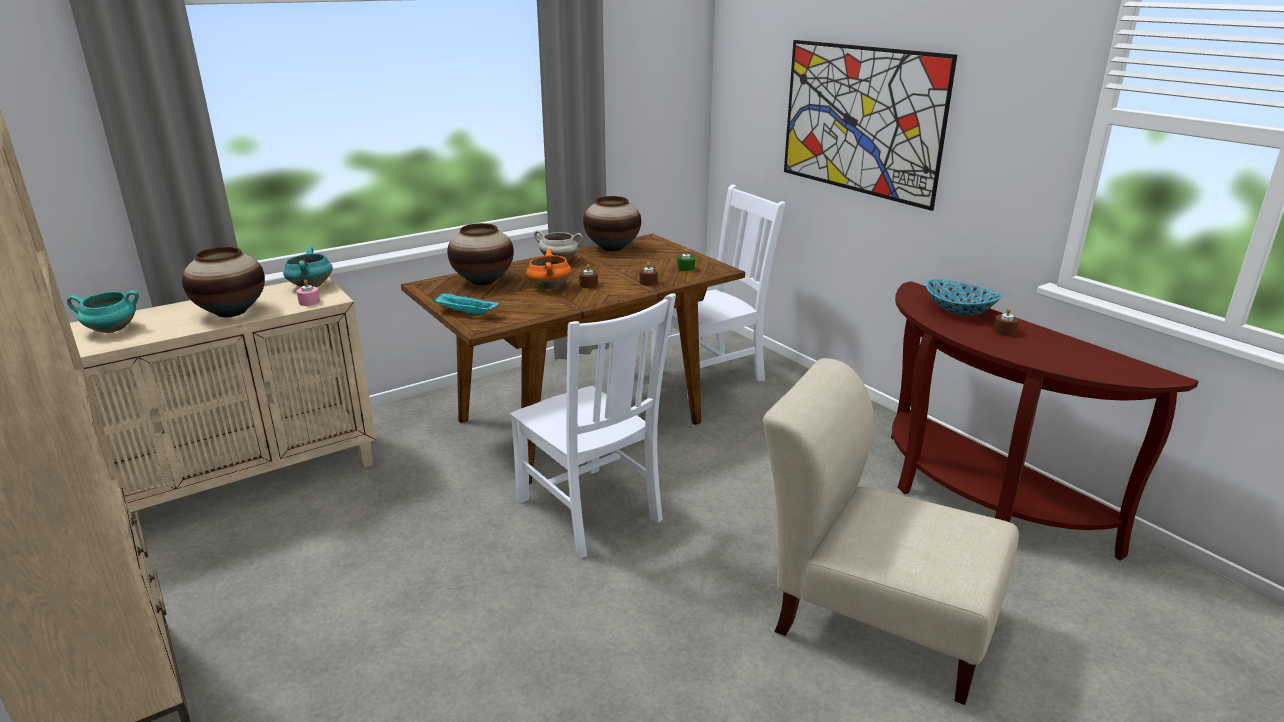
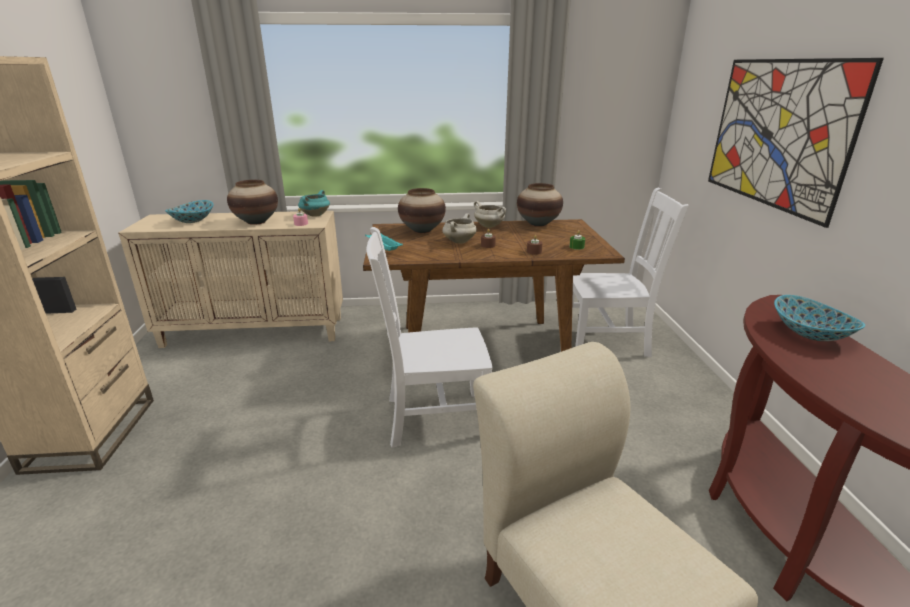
camera: 30 degrees right, 0 degrees up
(111, 330) = (192, 220): turquoise cooking pot -> bowl
(549, 286) = (459, 241): orange cooking pot -> white cooking pot
(591, 512) = (432, 418): white chair -> white chair turned 90 degrees clockwise
(1004, 331) = (848, 367): brown candle -> none

